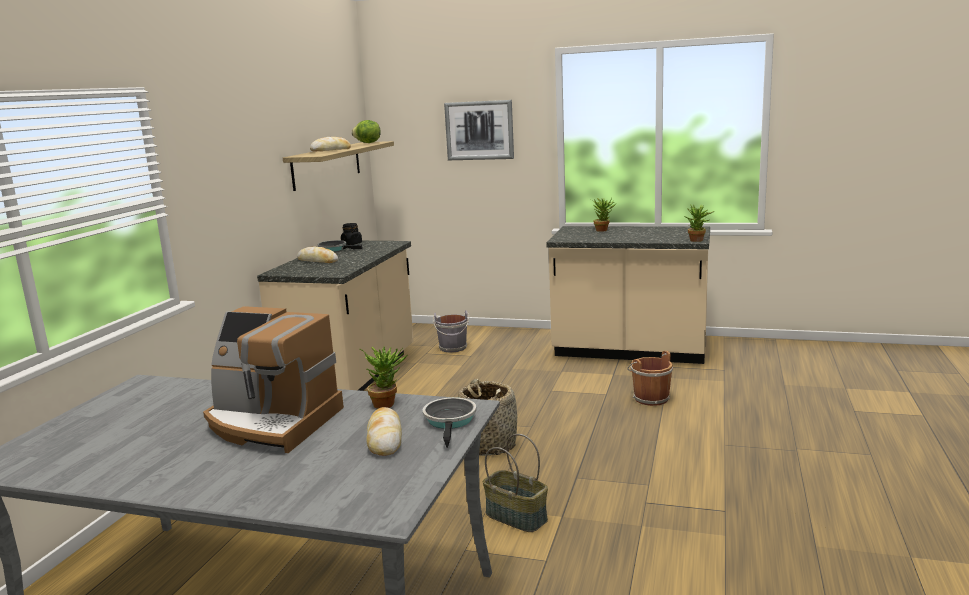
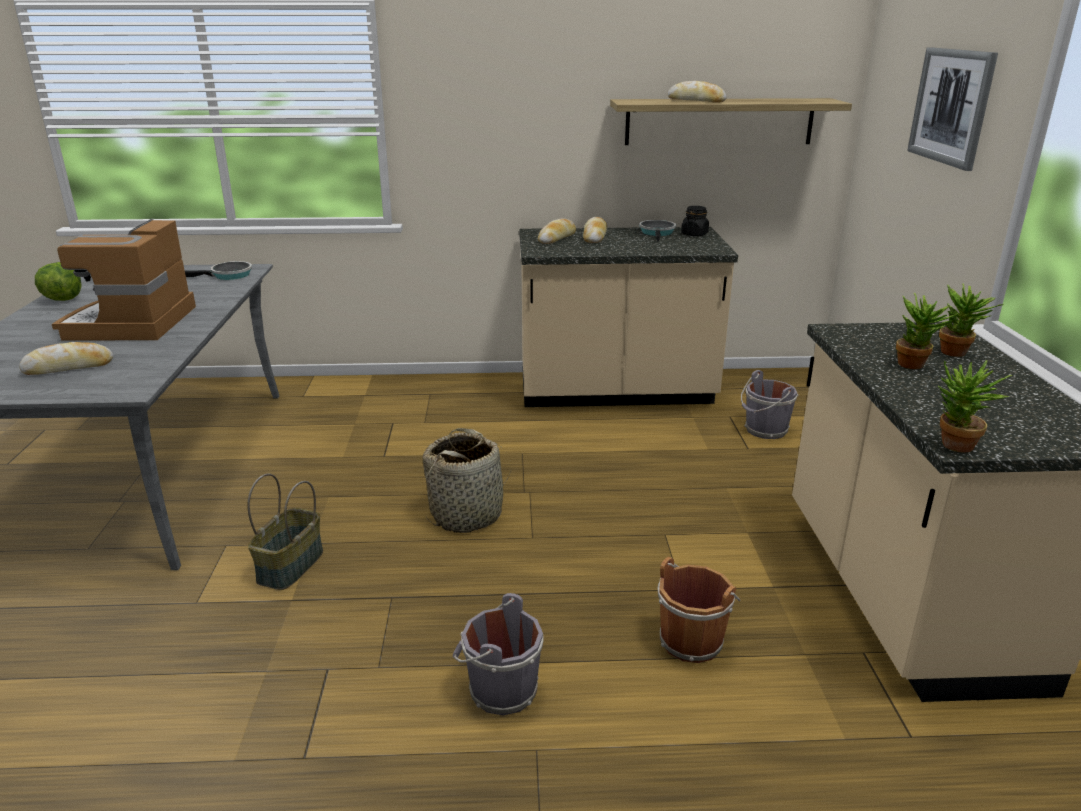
camera: 70 degrees right, 10 degrees up
(305, 268) = (557, 238): none -> bread
(367, 143) = (808, 100): lettuce -> lettuce (63, 299)
(387, 403) = (160, 354): potted plant -> potted plant (916, 365)
(450, 421) = (95, 386): frying pan -> frying pan (228, 275)
(678, 449) = (500, 690): none -> grey bucket

